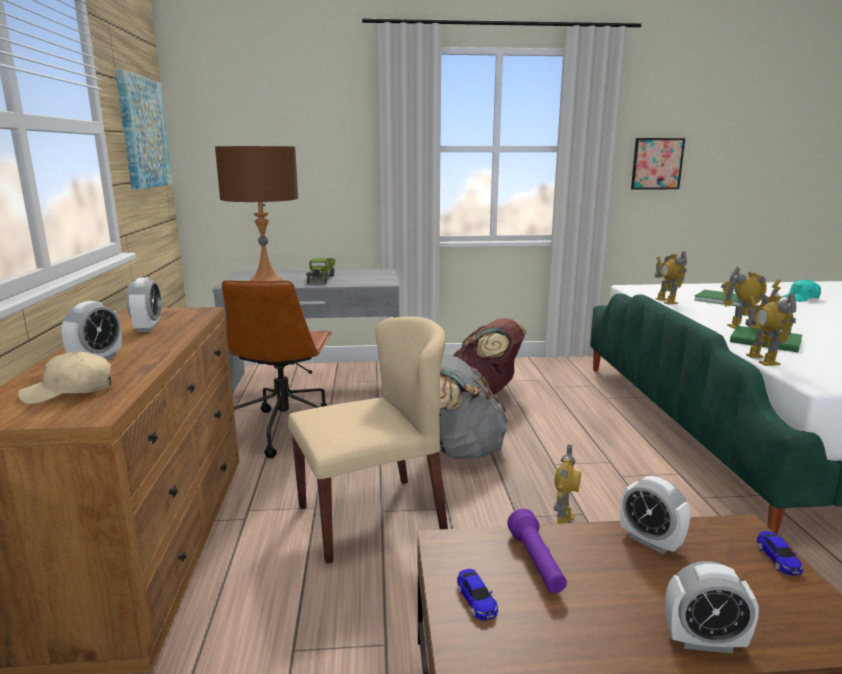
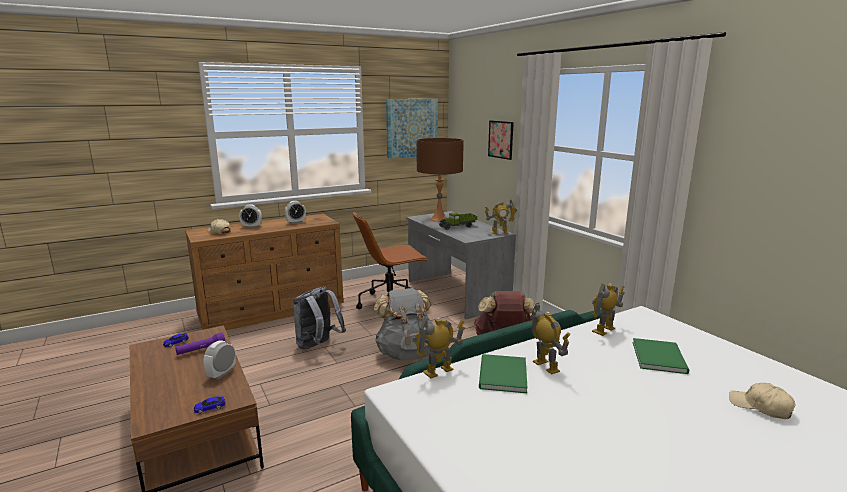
camera: 65 degrees right, 0 degrees up
(372, 517) = (318, 345): beige chair -> grey backpack
(563, 522) = (341, 400): toy robot -> toy robot (499, 233)
(657, 164) = (754, 191): picture -> picture (501, 139)
(704, 642) = (148, 388): alarm clock -> none
(800, 298) = (760, 407): turquoise cap -> beige cap

